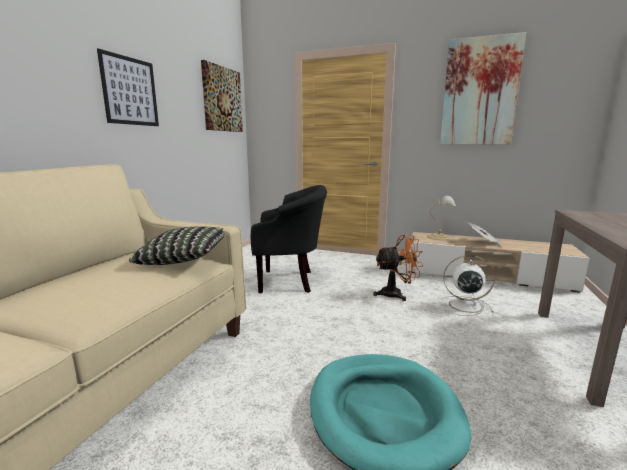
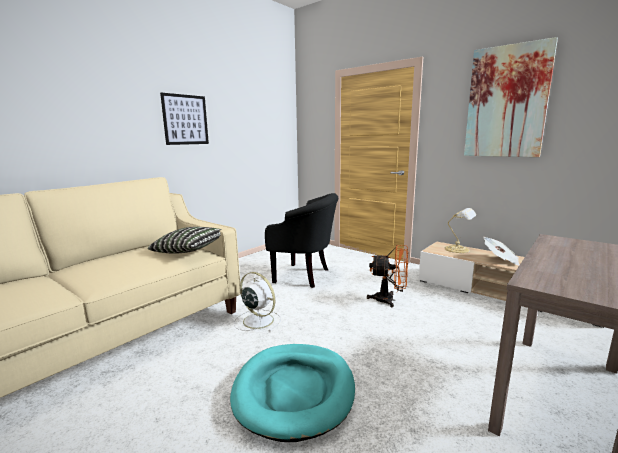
camera: 20 degrees right, 0 degrees up
(222, 99) = (271, 116): picture -> none
(463, 305) = (447, 320): white fan -> white fan (257, 320)

